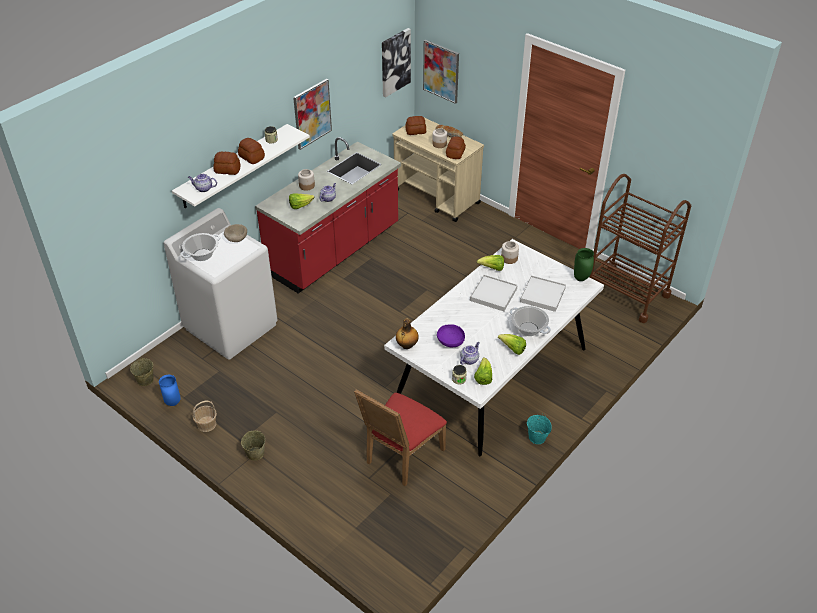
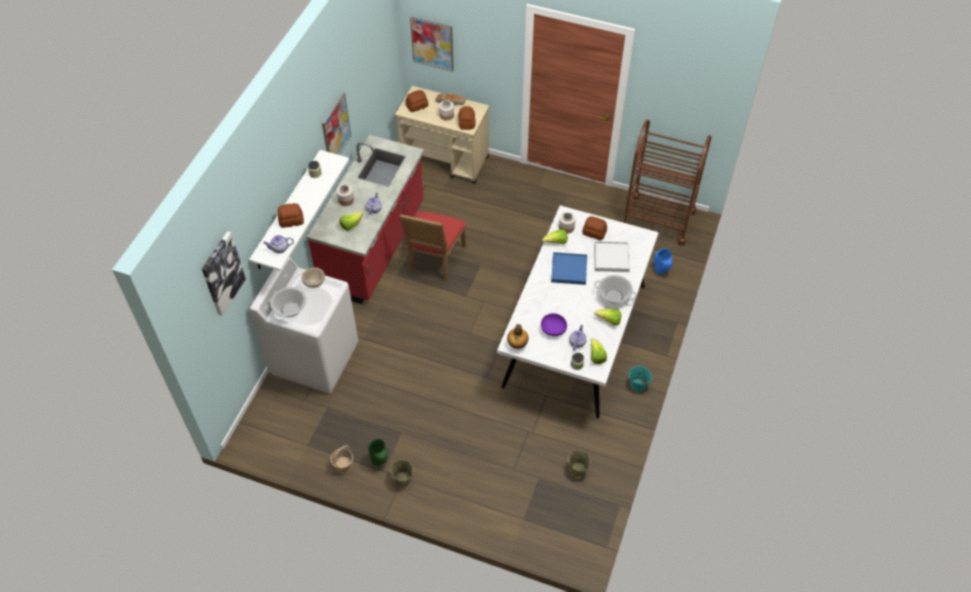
camera: 20 degrees left, 10 degrees up
(145, 380) = (261, 439): beige bucket -> beige bucket (577, 470)
(172, 403) = (300, 454): blue vase -> blue vase (660, 272)
(251, 157) = (307, 199): bread -> bread (594, 233)
(395, 62) = (387, 46): picture -> picture (222, 273)
(401, 457) = (532, 441): red chair -> red chair (434, 261)
(493, 295) = (569, 270): white tray -> blue tray
(580, 278) = (636, 231): green vase -> green vase (379, 461)

